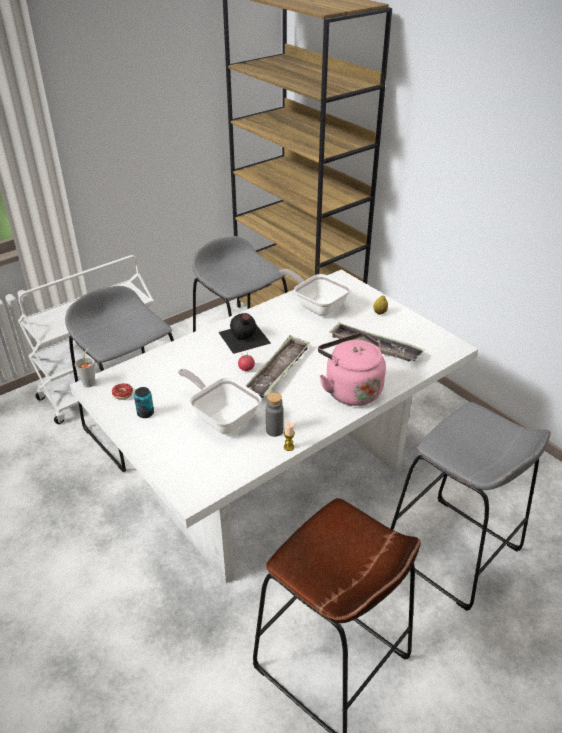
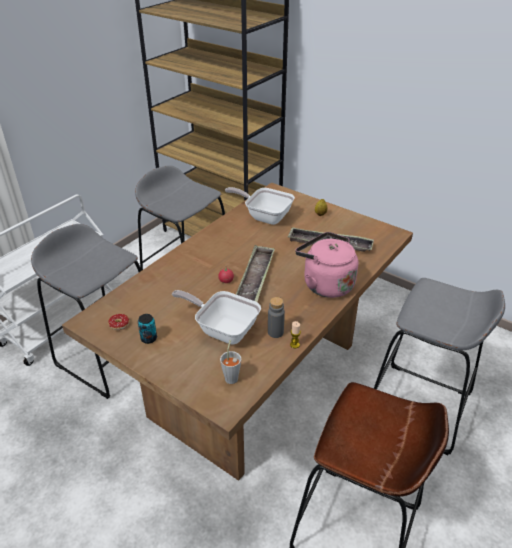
camera: 15 degrees left, 0 degrees up
(91, 381) = (82, 318): grey cup -> grey cup (232, 376)
(243, 338) = (212, 254): black bottle -> none
(281, 482) = (255, 378): white dining table -> brown dining table

